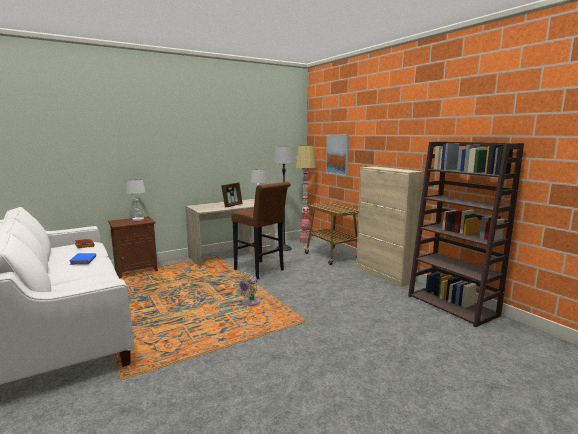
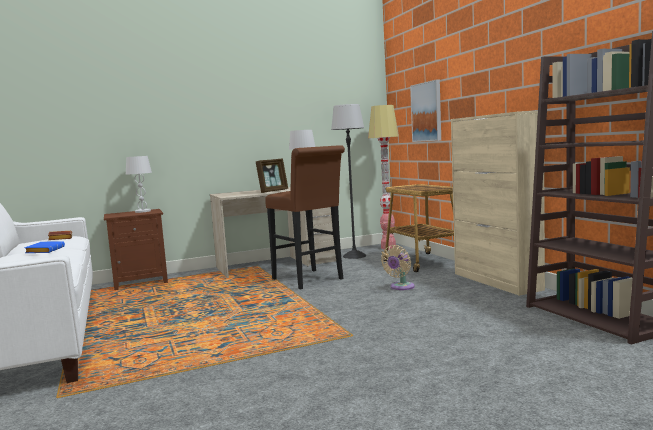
camera: 10 degrees right, 5 degrees down
(249, 303) = (276, 315): beige fan -> beige fan (400, 287)

